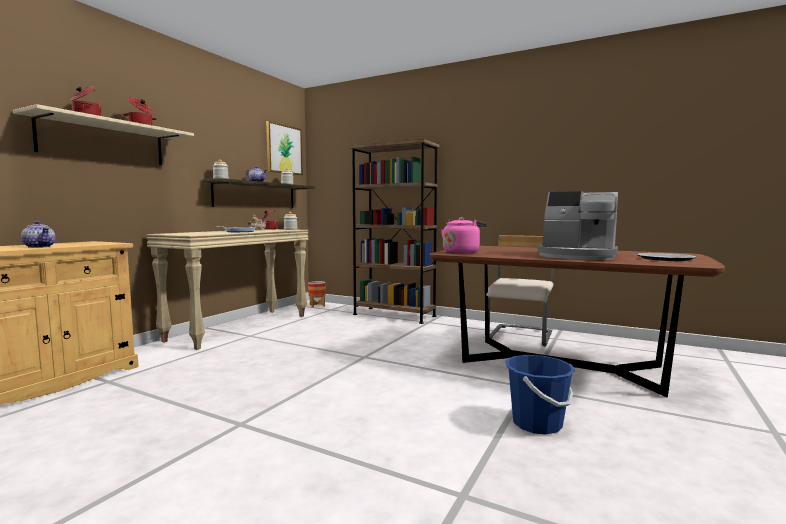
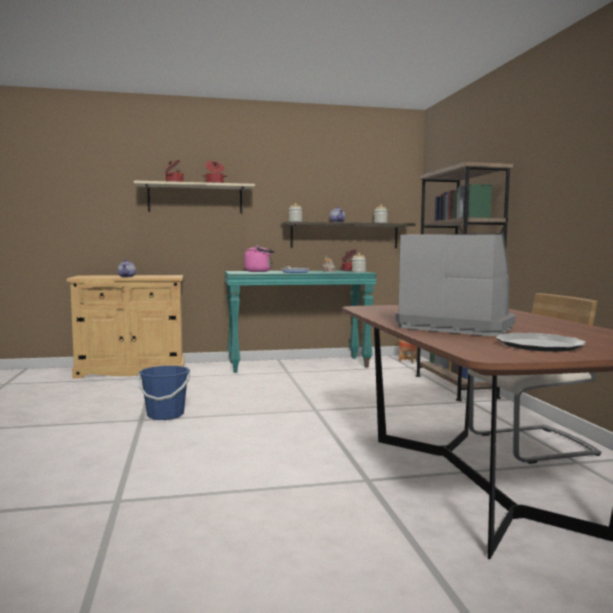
camera: 50 degrees right, 0 degrees up
(240, 327) = (298, 364): beige console table -> turquoise console table
(284, 149) = (387, 184): picture -> none
(462, 252) = (382, 308): pink kettle -> pink kettle (259, 271)
(537, 423) = (279, 501): blue bucket -> blue bucket (165, 415)
(577, 256) = (456, 327): coffee machine -> coffee machine turned 135 degrees clockwise

